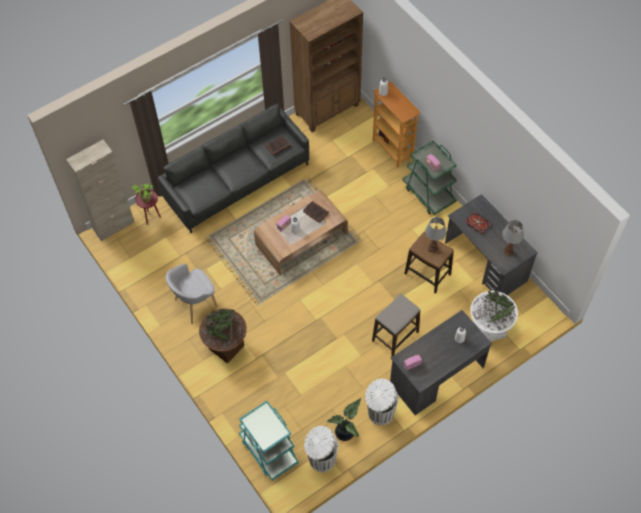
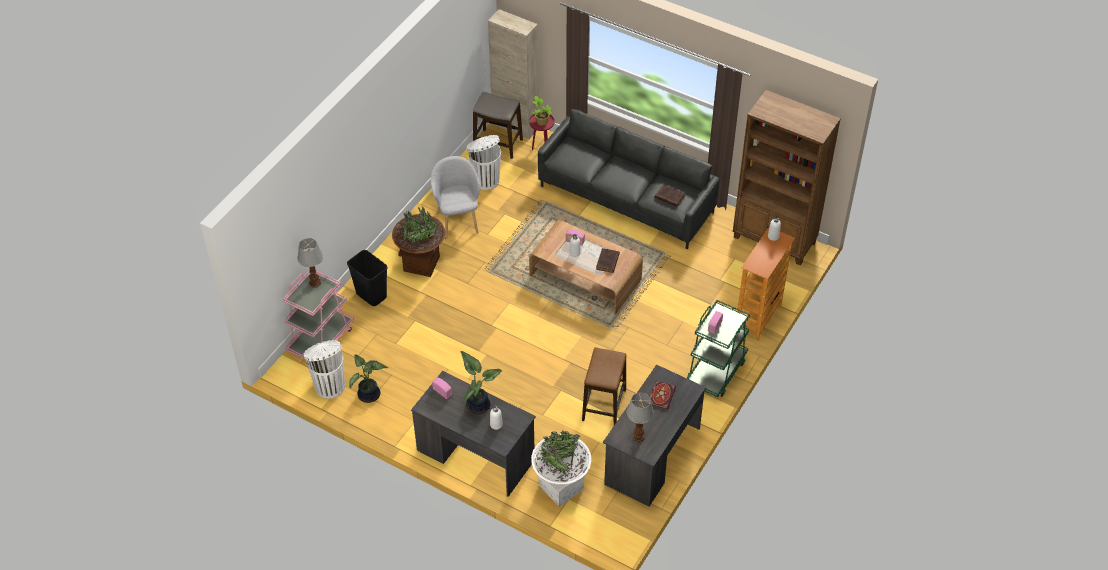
camera: 65 degrees right, 10 degrees down
(195, 304) = (458, 221): grey armchair -> grey armchair turned 45 degrees clockwise
(241, 396) = (371, 295): none -> black trash can
(268, 450) = (321, 339): turquoise cart -> pink cart
(379, 413) = (405, 418): white trash can -> white trash can (485, 179)
(395, 336) = (506, 401): stool -> stool (497, 144)
(433, 248) = (607, 368): table lamp -> table lamp (315, 283)
(435, 343) = (478, 404): none -> potted plant

